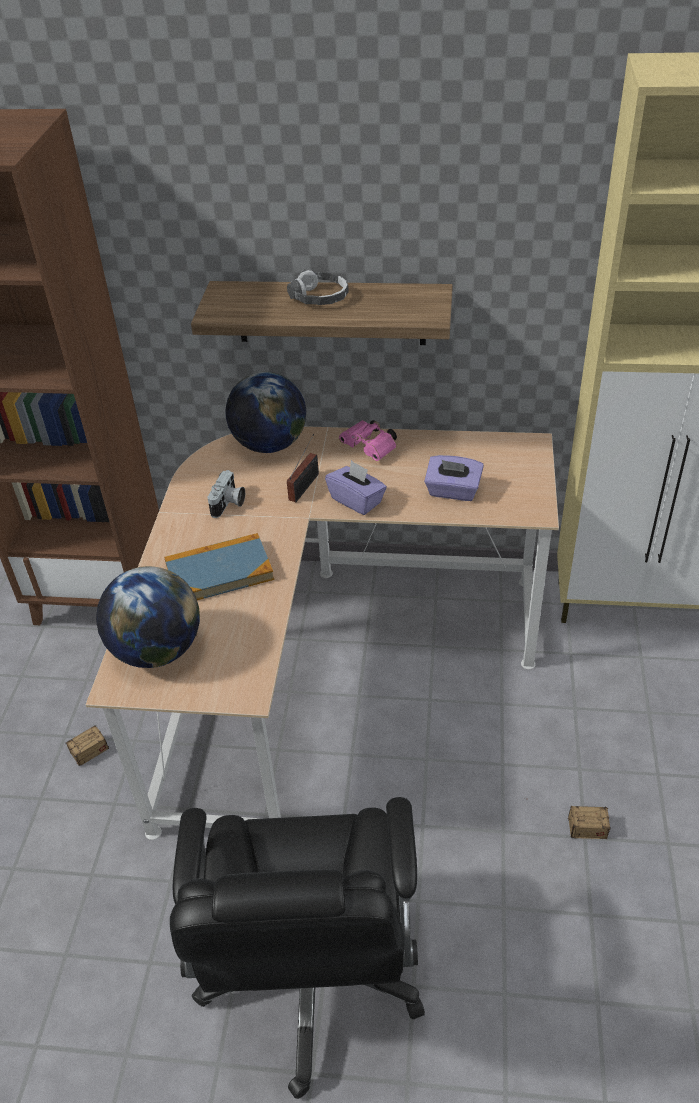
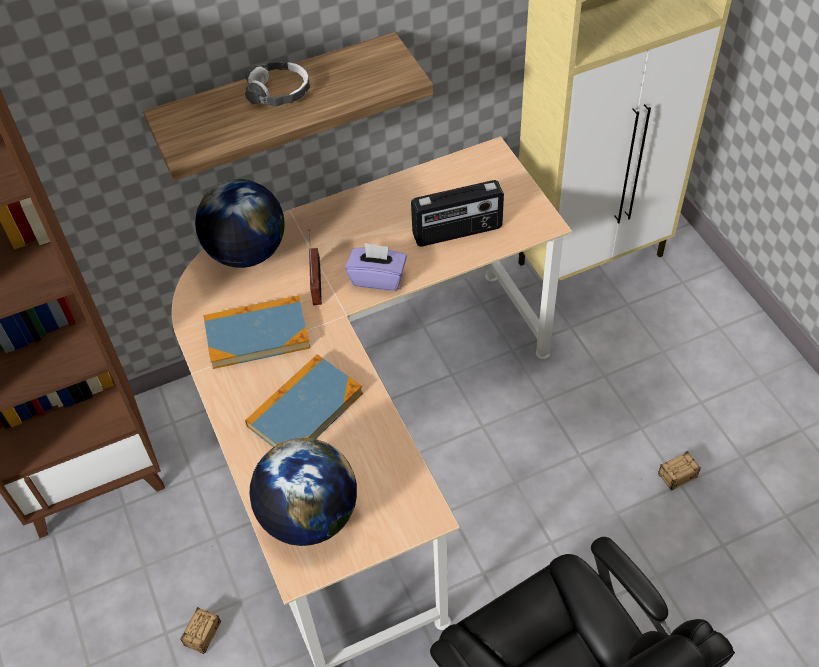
camera: 30 degrees left, 10 degrees up
(229, 504) = (257, 334): camera -> book
(371, 448) = (349, 217): pink binoculars -> none
(453, 491) = (457, 232): purple tissue box -> radio

